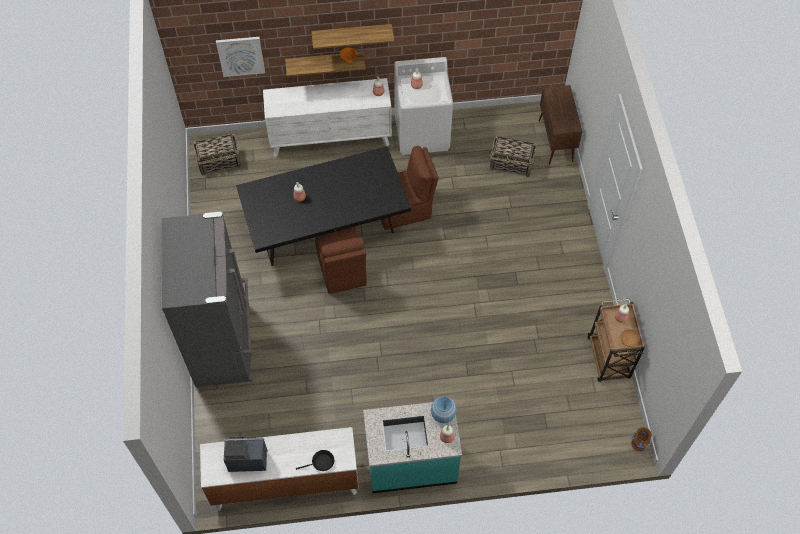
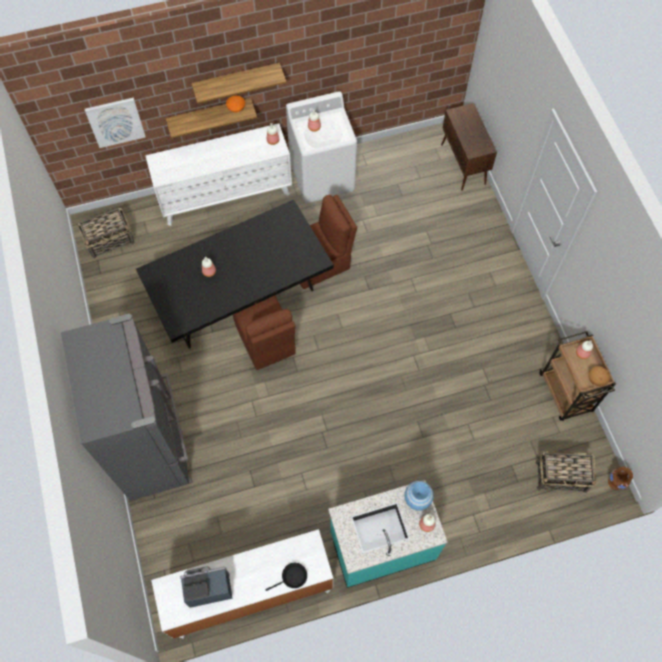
camera: 10 degrees left, 5 degrees up
(511, 164) = (422, 196): basket -> basket (561, 476)

